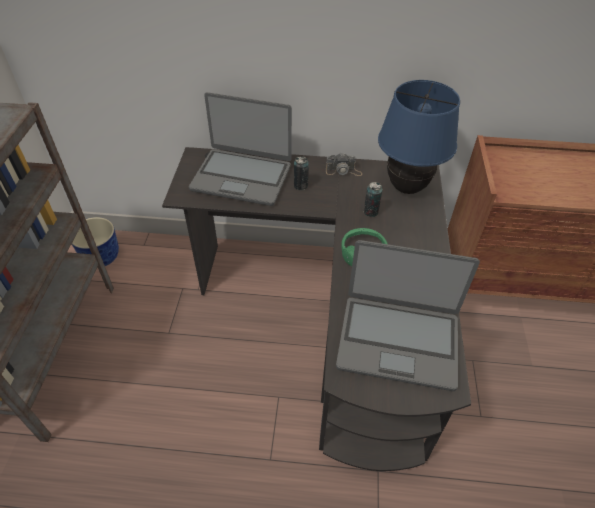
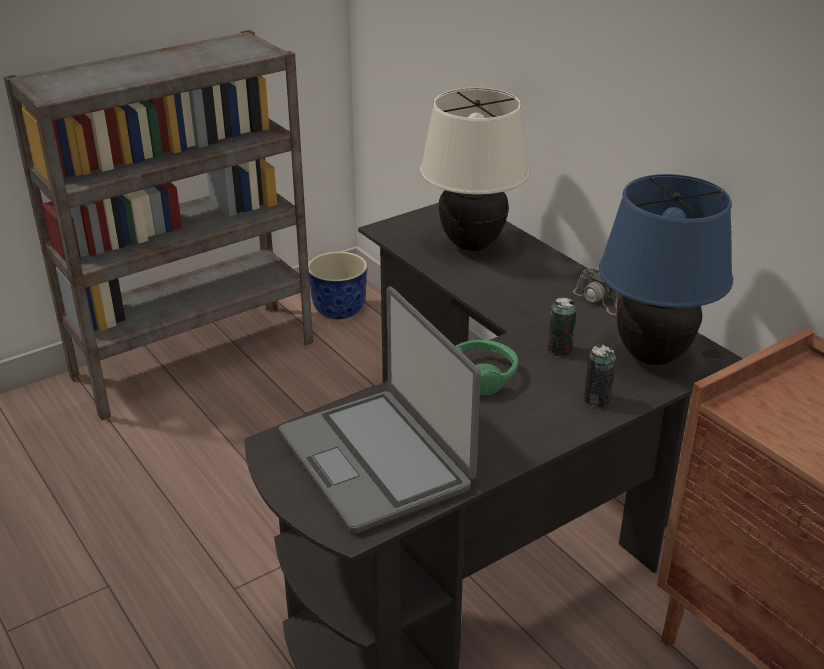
camera: 50 degrees right, 15 degrees down
(242, 177) = (472, 245): laptop -> beige table lamp
(301, 186) = (522, 285): can -> can (597, 400)

